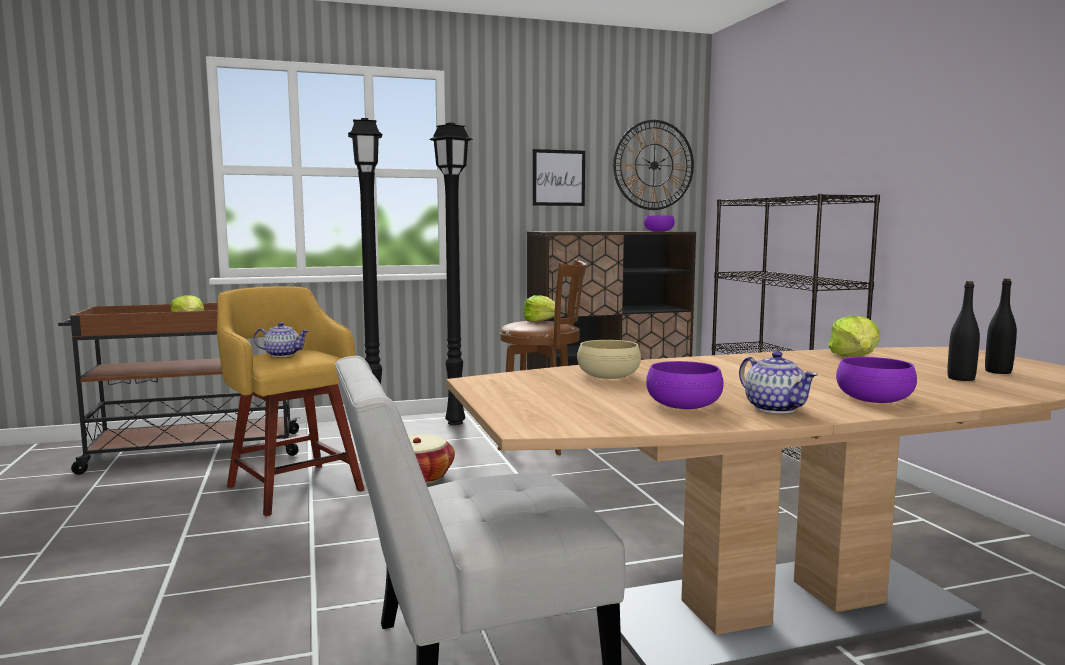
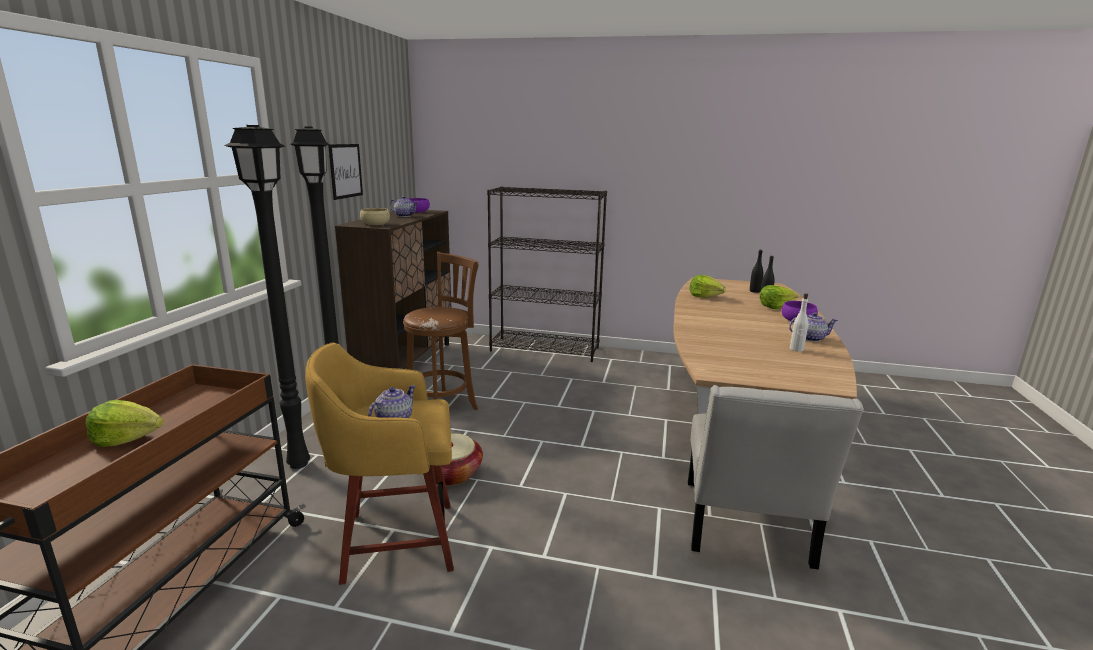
camera: 60 degrees left, 10 degrees up
(541, 321) = (430, 310): lettuce -> lettuce (775, 307)
(608, 375) = (716, 344): beige bowl -> beige bowl (375, 224)
(624, 231) = (404, 216): none -> teapot
(653, 165) = (392, 153): wall clock -> none
(684, 404) = (796, 349): purple bowl -> white bottle

